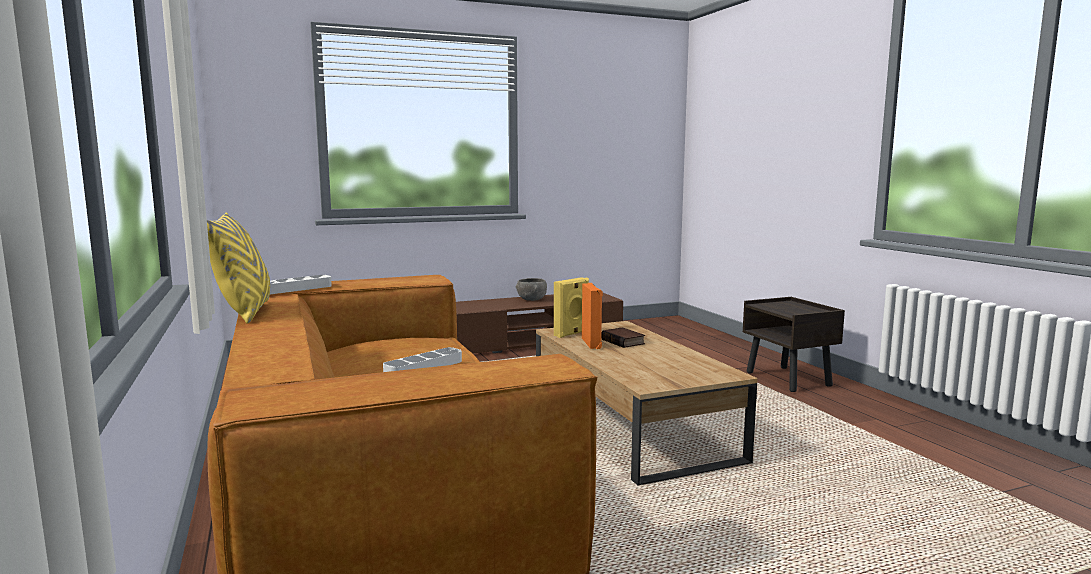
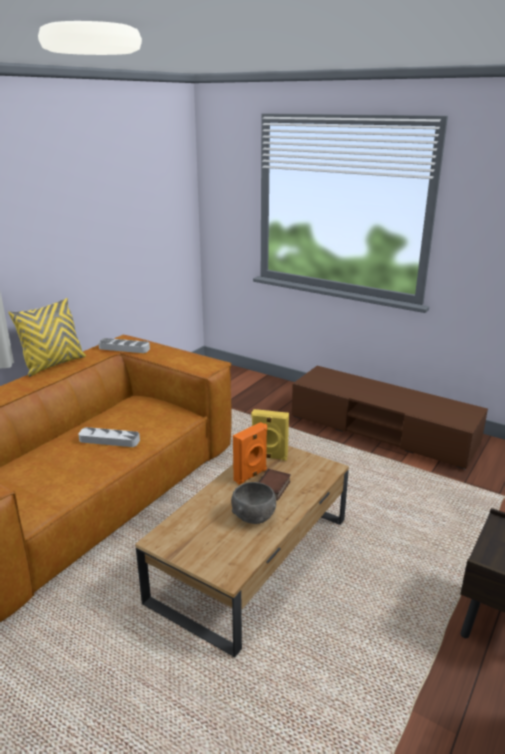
camera: 55 degrees right, 15 degrees up
(531, 299) = (397, 394): grey bowl -> grey bowl (253, 516)

